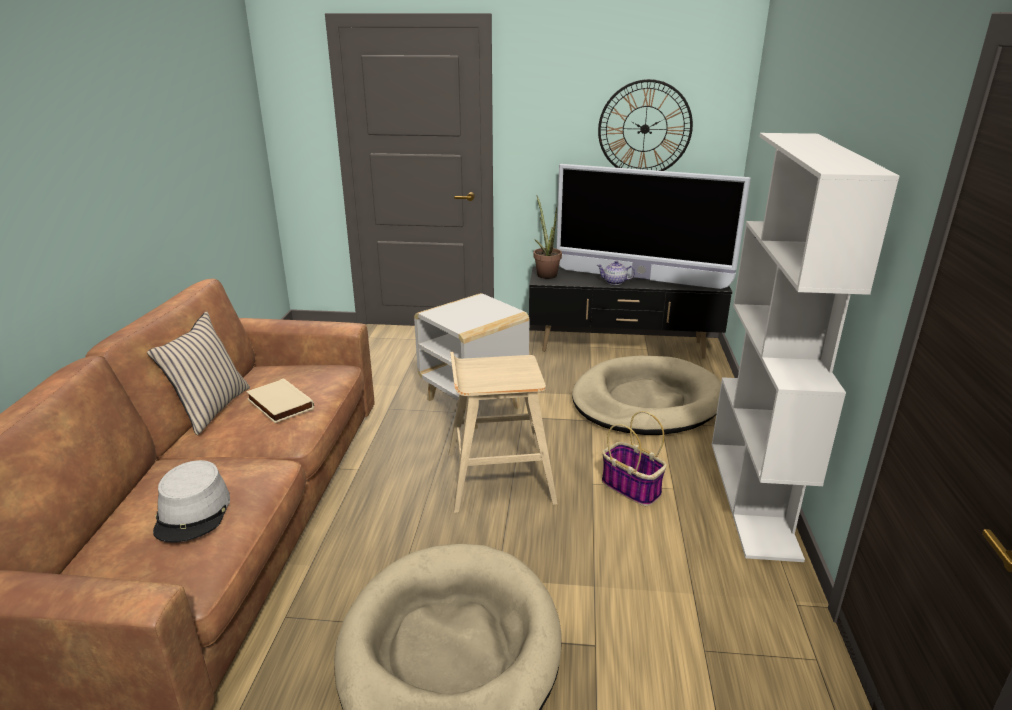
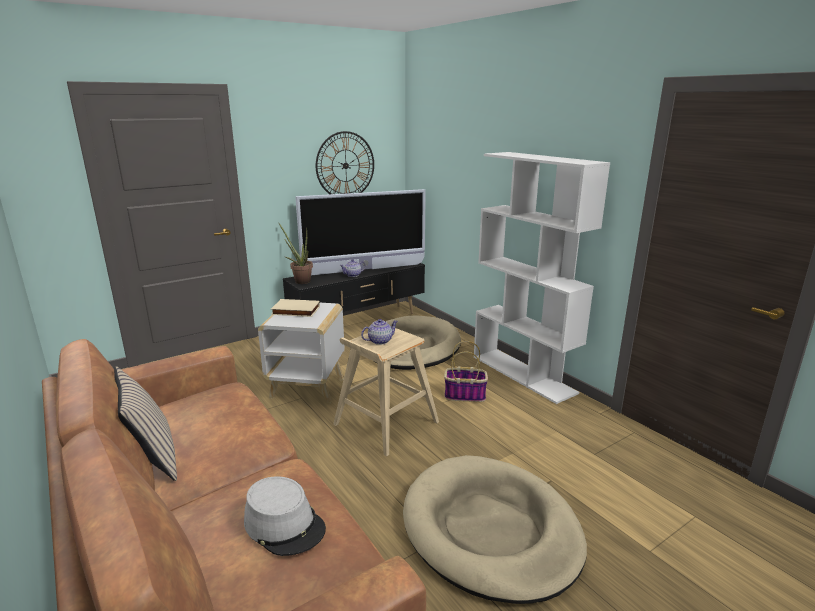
camera: 40 degrees left, 5 degrees down
(278, 404) = (225, 427): beige book -> beige book (295, 311)
(493, 370) = (379, 341): none -> teapot

